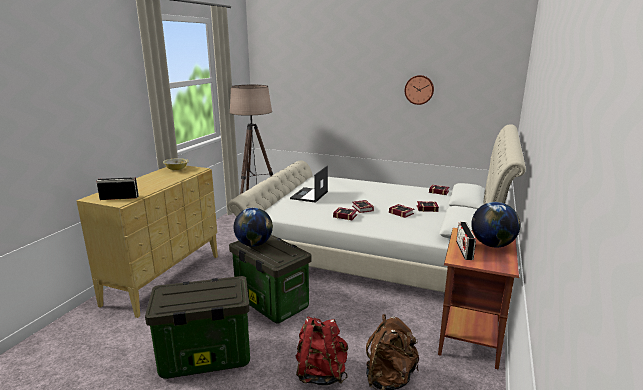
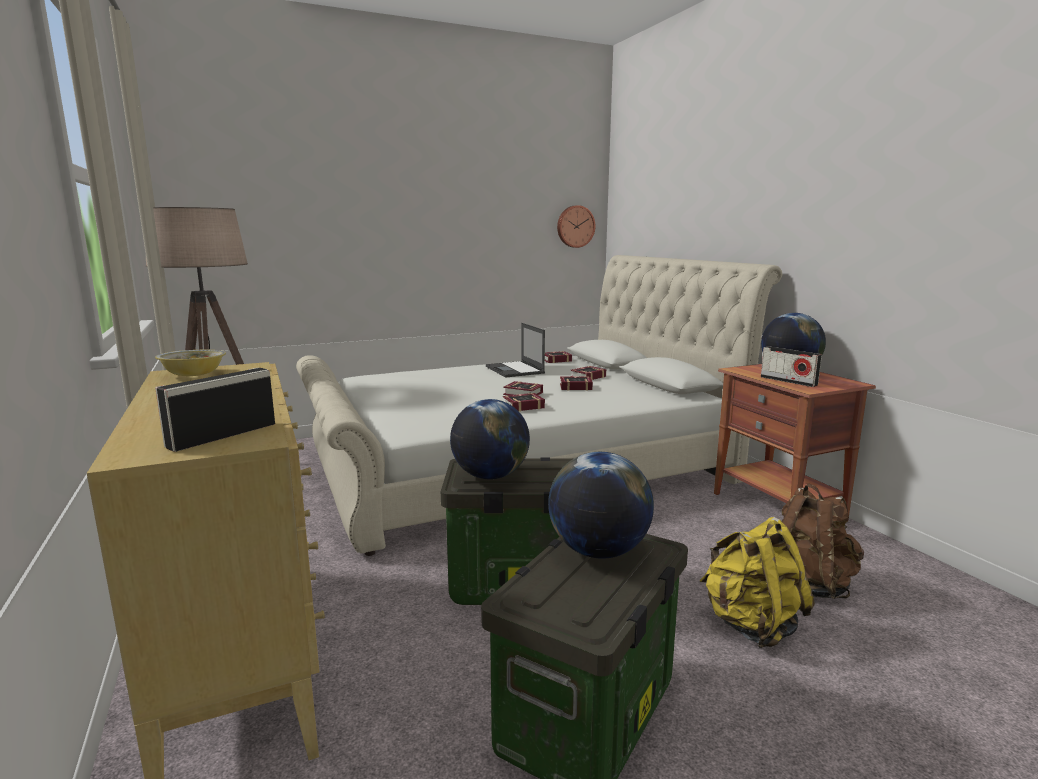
camera: 45 degrees left, 5 degrees down
(214, 289) = (598, 551): none -> globe
(309, 195) = (408, 398): laptop -> laptop (515, 370)
(321, 373) = (751, 625): red backpack -> yellow backpack
(419, 89) = (483, 217): wall clock -> wall clock (575, 226)

